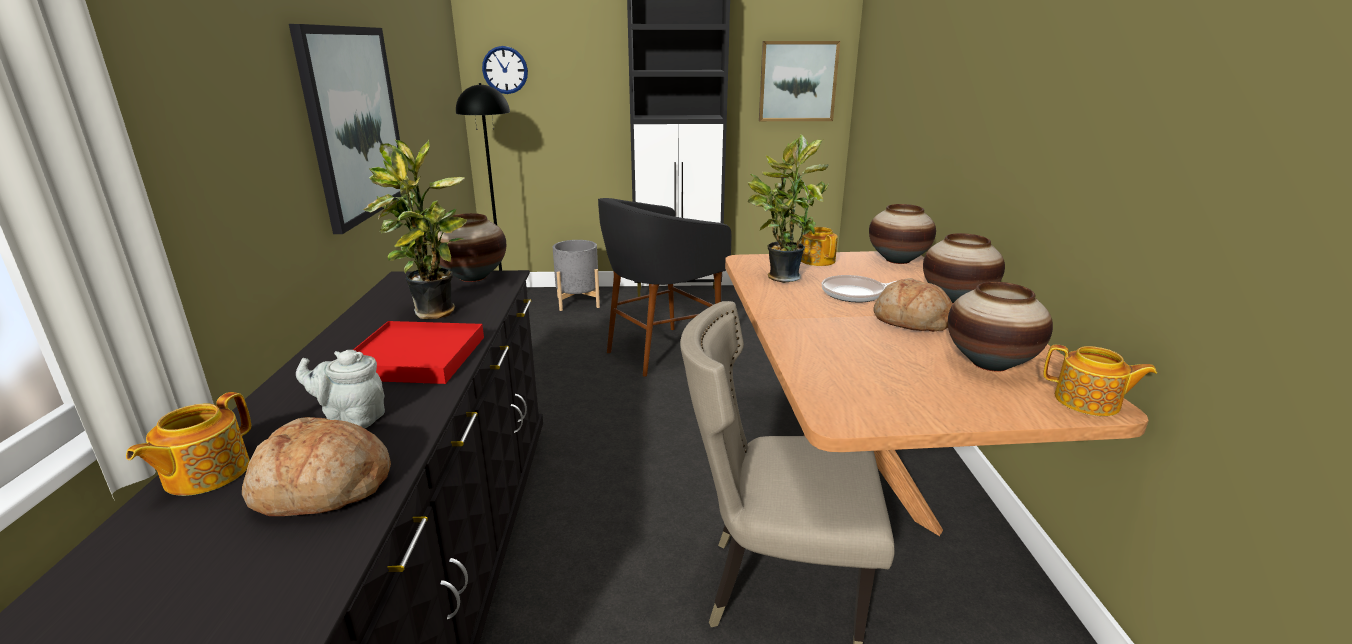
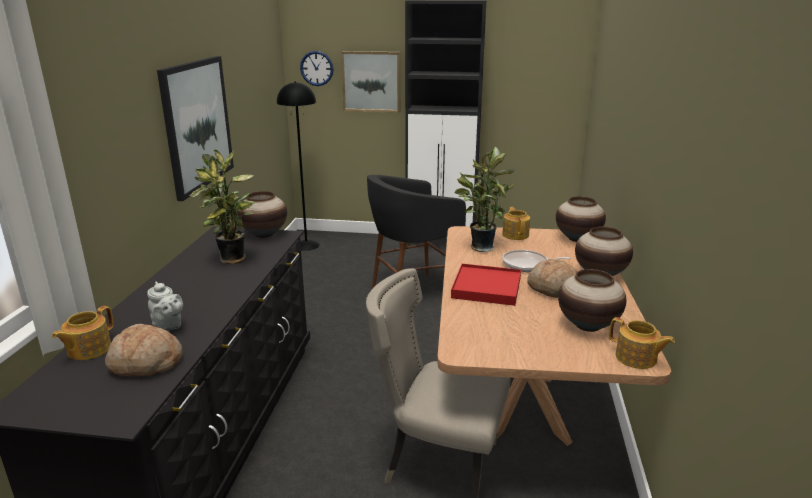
camera: 10 degrees right, 0 degrees up
(352, 419) = (168, 326): grey teapot -> grey teapot turned 150 degrees counterclockwise
(415, 357) = (212, 290): red tray -> red tray (486, 288)
(578, 302) = (362, 246): grey planter -> none
(797, 81) = (543, 81): picture -> picture (371, 81)

